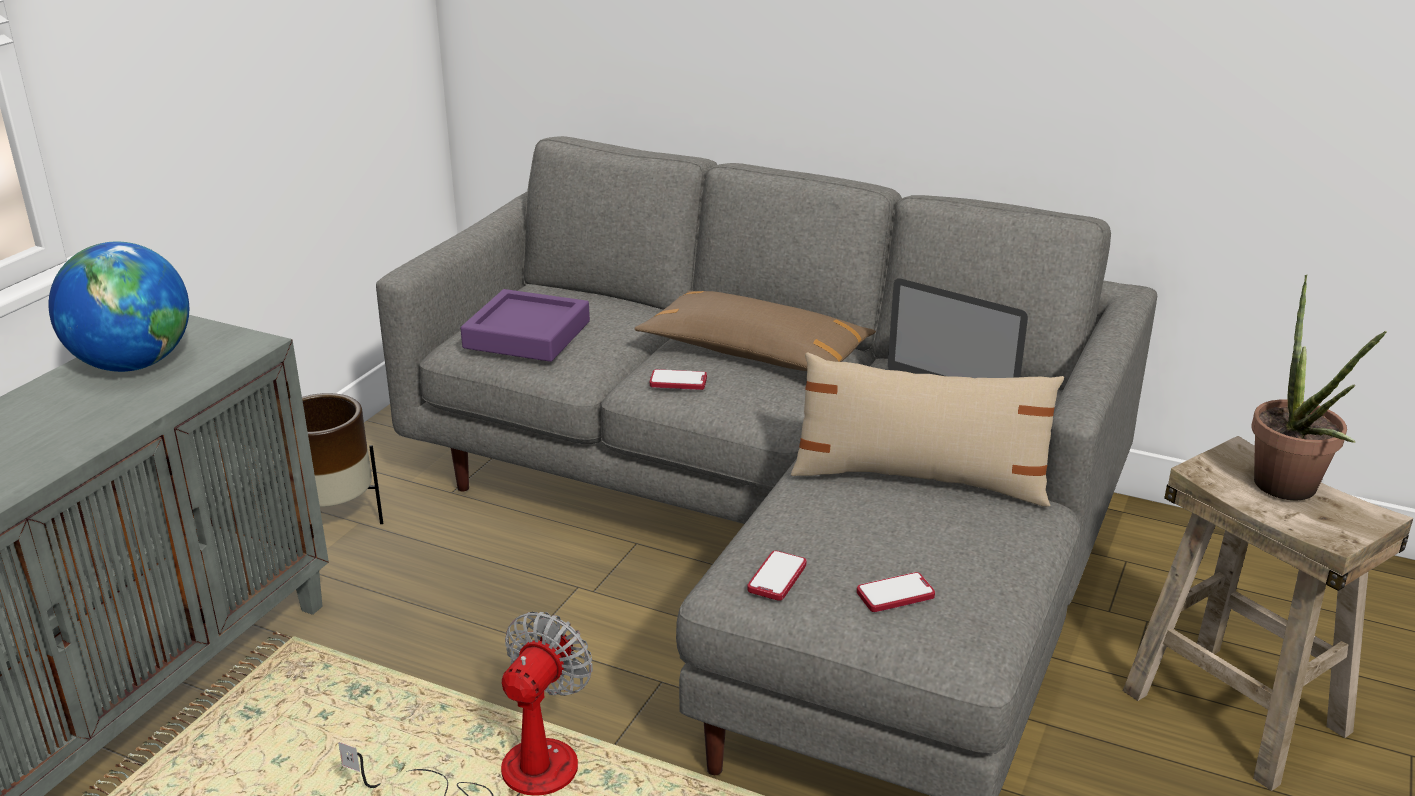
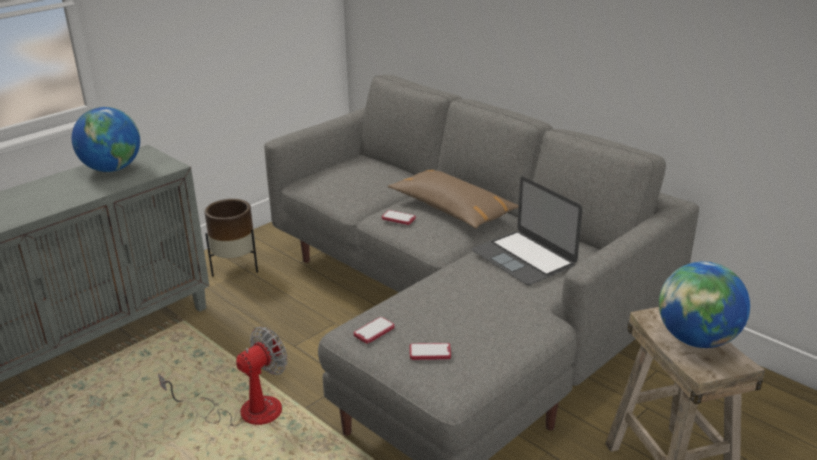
camera: 20 degrees right, 0 degrees up
(527, 335) = (337, 182): purple tray -> none
(920, 479) = (492, 294): beige pillow -> none
(1290, 492) = (697, 340): potted plant -> globe

